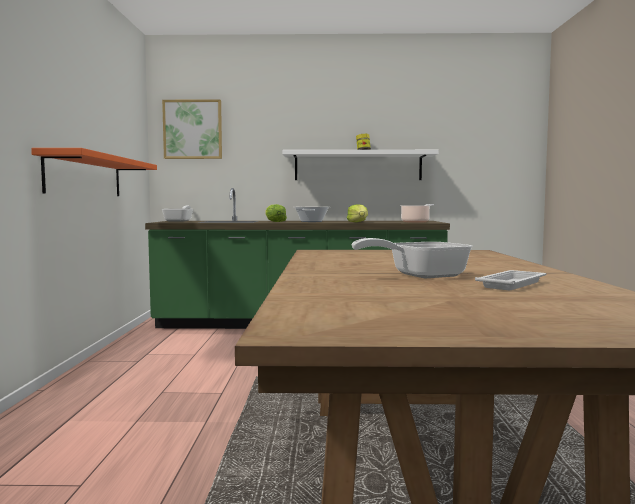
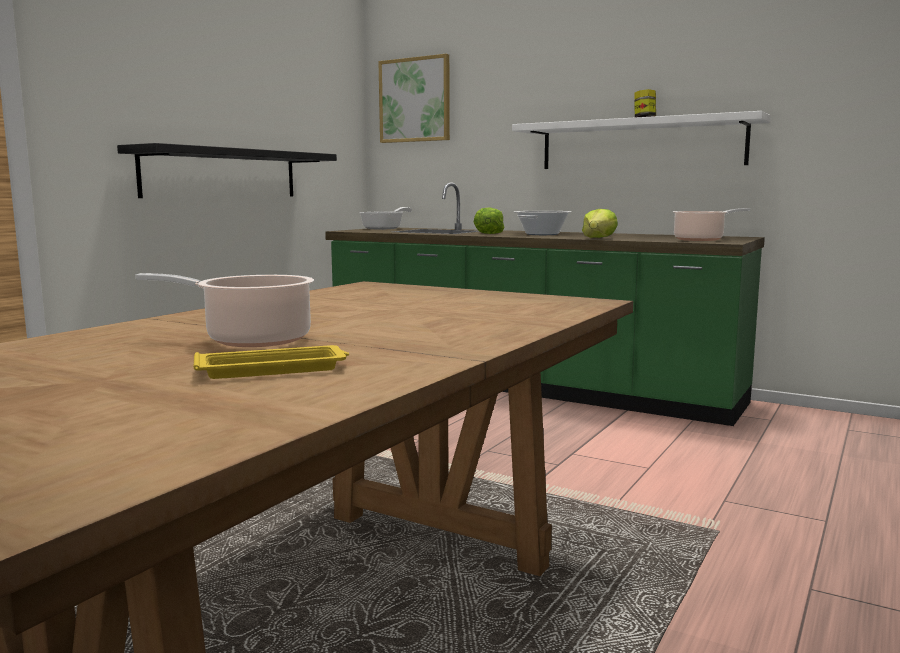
camera: 30 degrees right, 5 degrees up
(85, 176) = (222, 174): orange shelf -> black shelf
(419, 276) = (251, 340): frying pan -> cooking pot
(512, 284) = (274, 369): white tray -> yellow tray

